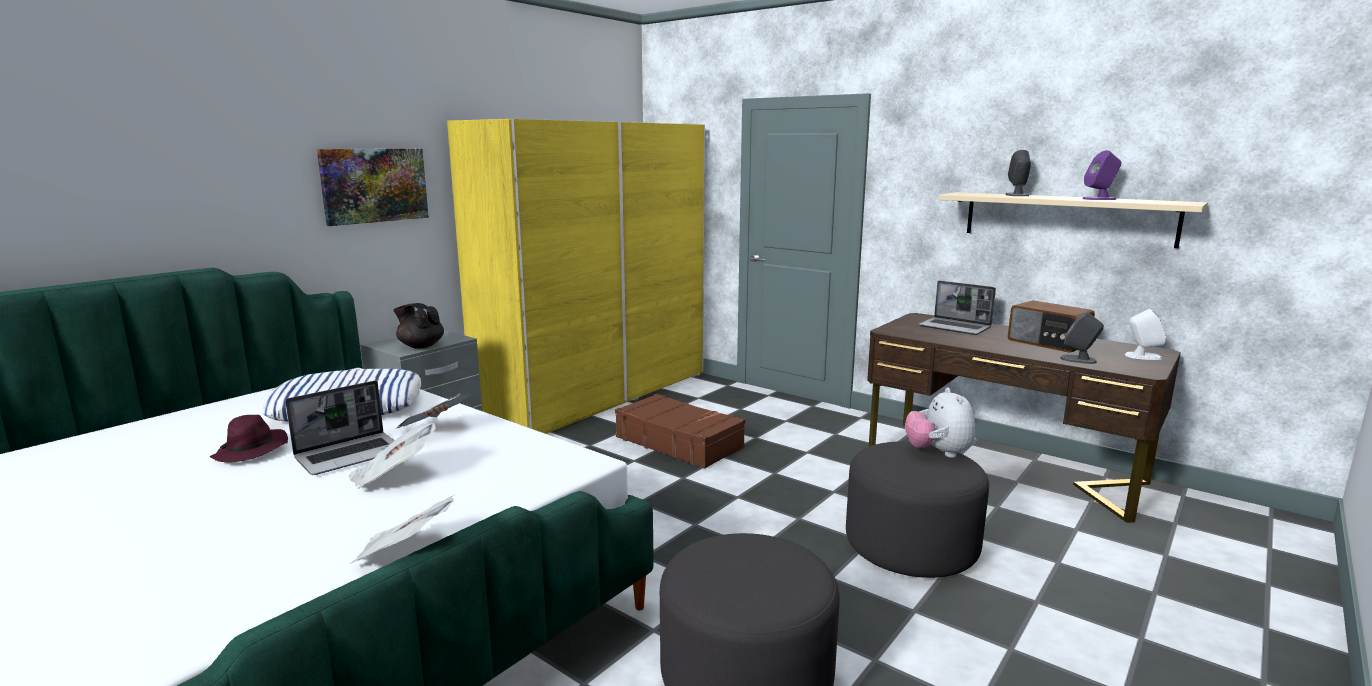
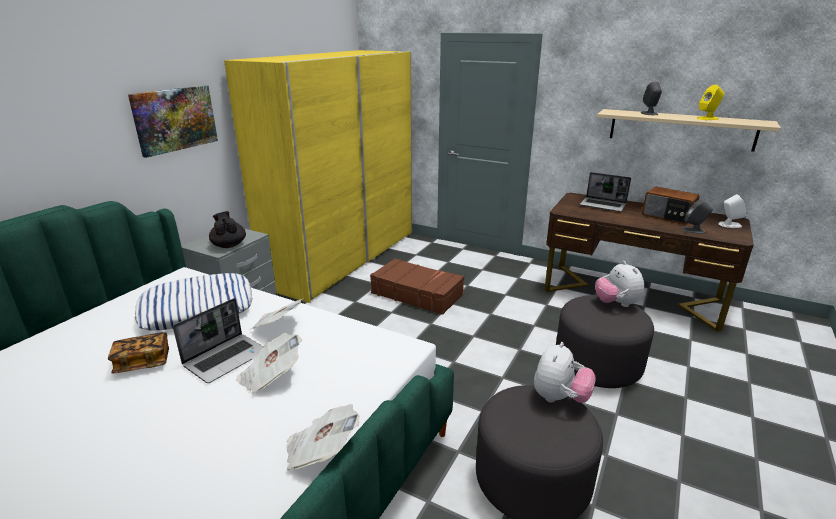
camera: 10 degrees left, 10 degrees up
(251, 451) = (143, 362): purple hat -> book
(421, 346) = (229, 245): black teapot -> black teapot turned 45 degrees clockwise
(790, 550) = (559, 398): none -> plush toy
(1099, 199) = (707, 118): purple speaker -> yellow speaker

